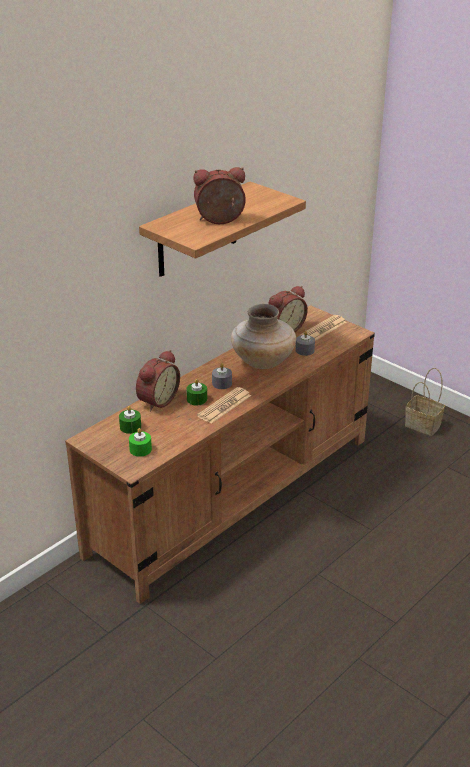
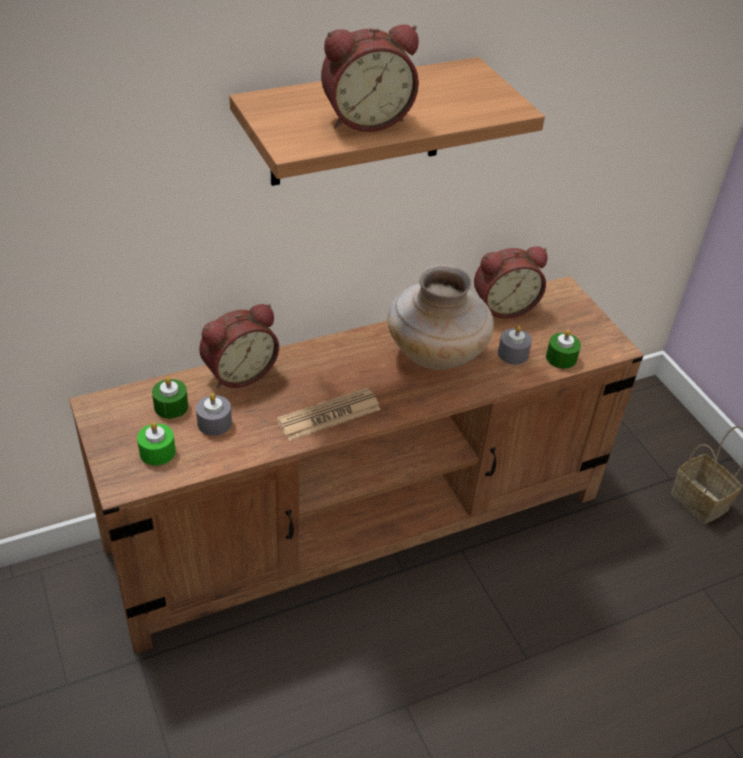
camera: 20 degrees right, 10 degrees up
(197, 399) = (296, 389): green candle -> green candle (561, 358)
(220, 221) = (365, 119): alarm clock -> alarm clock turned 150 degrees clockwise
(222, 383) = (351, 373): grey candle -> grey candle (214, 423)
(323, 329) = (564, 325): newspaper -> none

